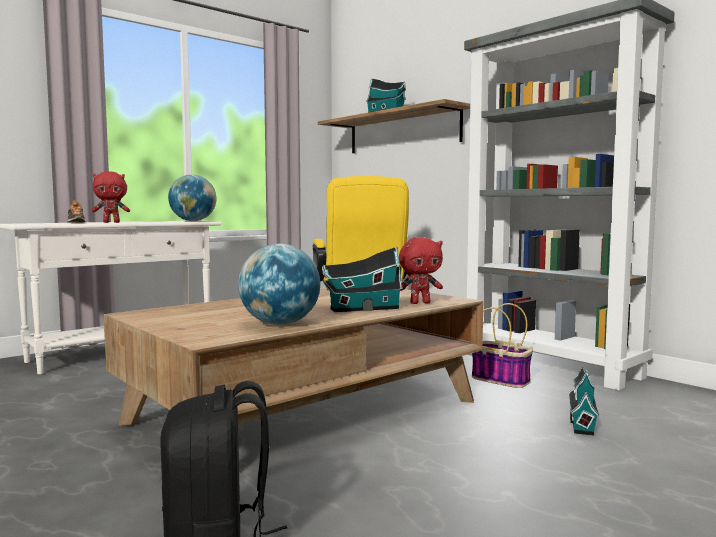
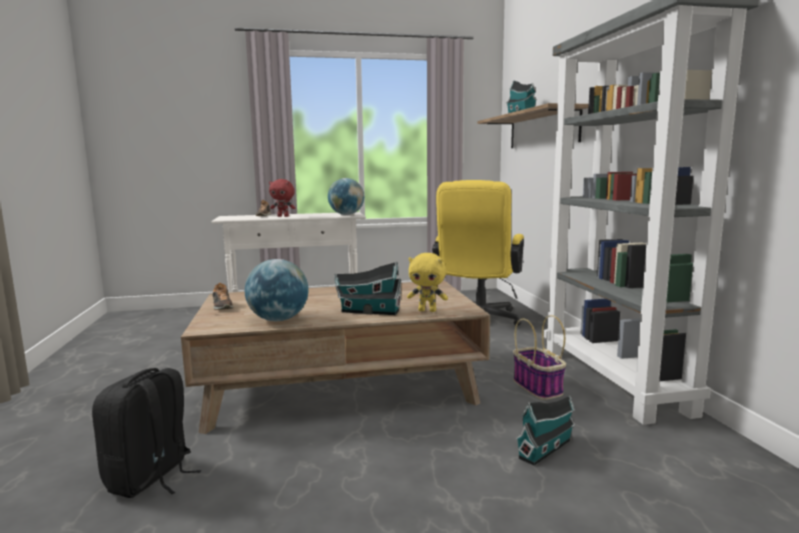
camera: 30 degrees right, 5 degrees up
(165, 322) = (222, 306): none -> shoe
(420, 303) = (427, 310): red plush toy -> yellow plush toy

